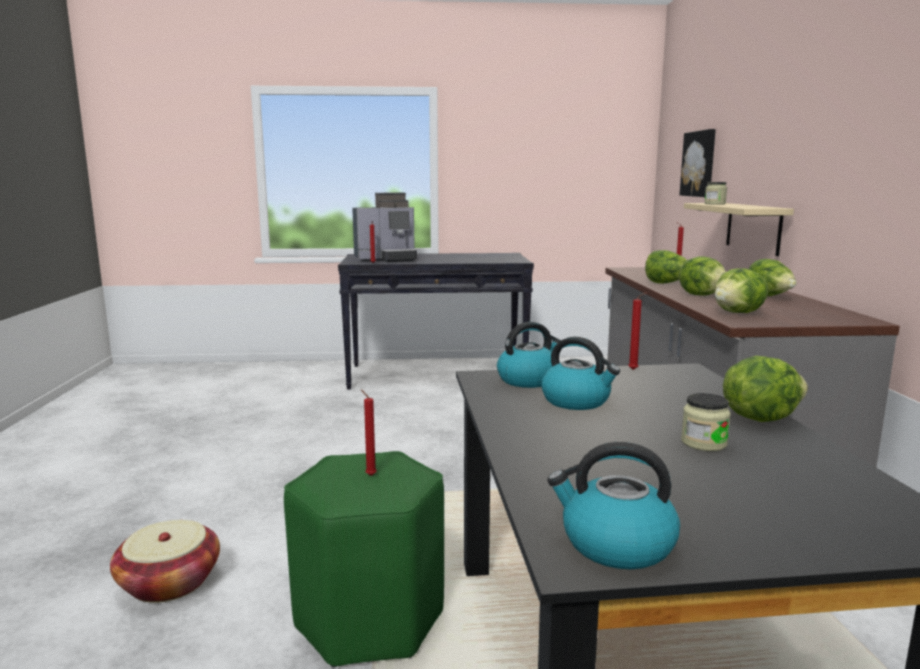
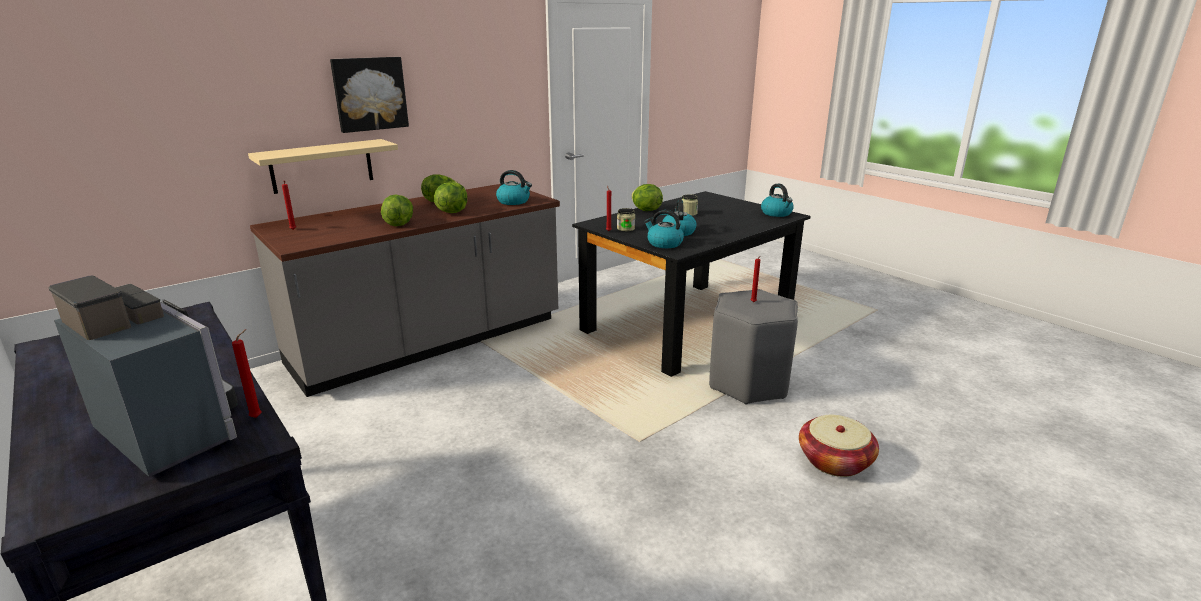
camera: 125 degrees left, 10 degrees up
(370, 618) = (748, 383): green stool -> grey stool
(700, 164) = (150, 116): picture -> picture (369, 94)
(715, 204) = (300, 152): jar -> jar (625, 228)
(738, 313) = (514, 201): lettuce -> kettle

